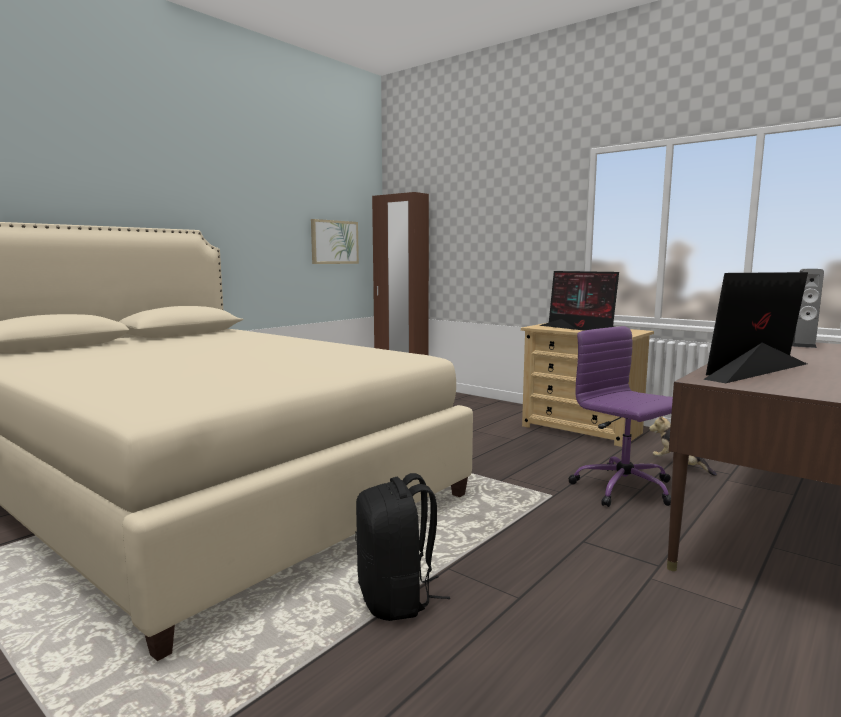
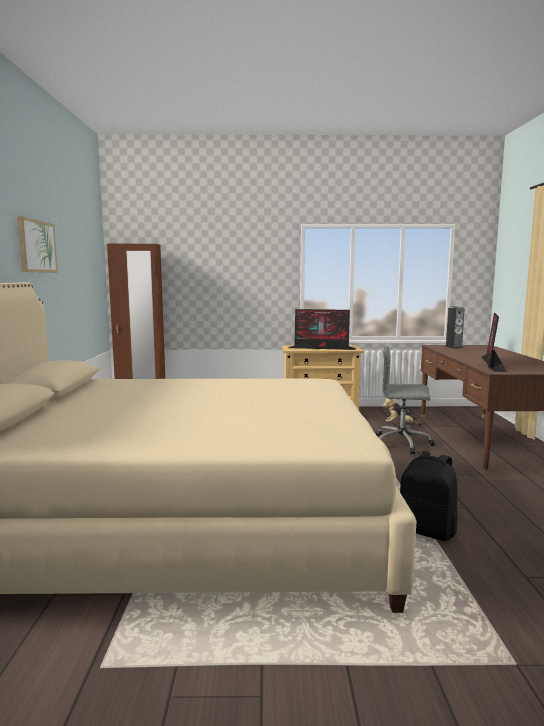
camera: 40 degrees left, 0 degrees up
(334, 242) = (86, 286): picture -> picture (36, 246)
(625, 489) = (403, 443): purple office chair -> grey office chair

